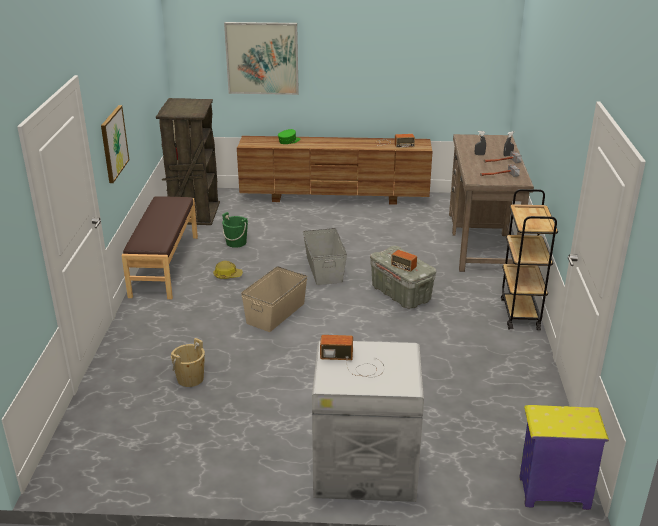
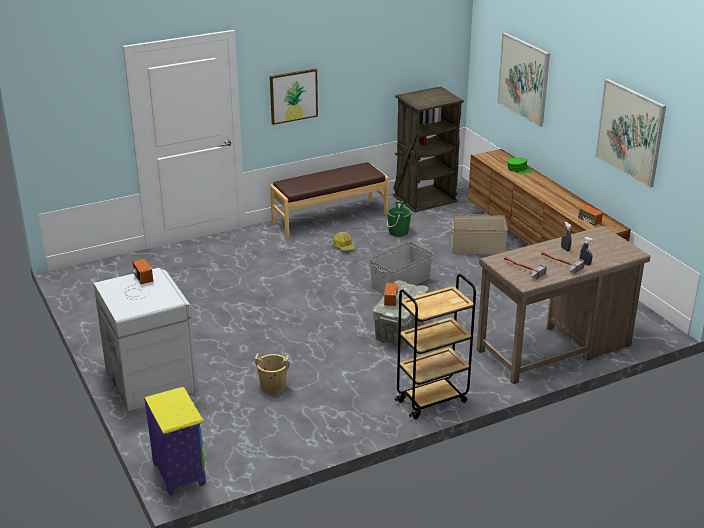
camera: 60 degrees right, 0 degrees up
(190, 379) = (196, 280): beige bucket -> beige bucket (273, 387)
(275, 313) = (310, 283): beige storage box -> beige storage box (477, 247)
(415, 59) = (630, 132): none -> picture

